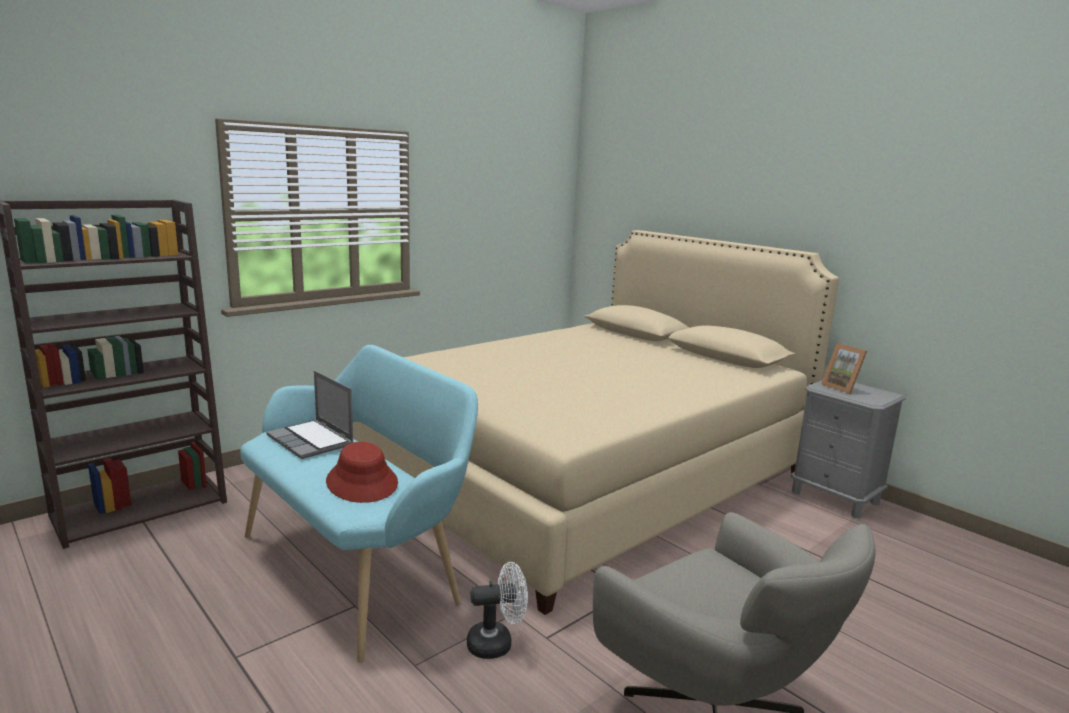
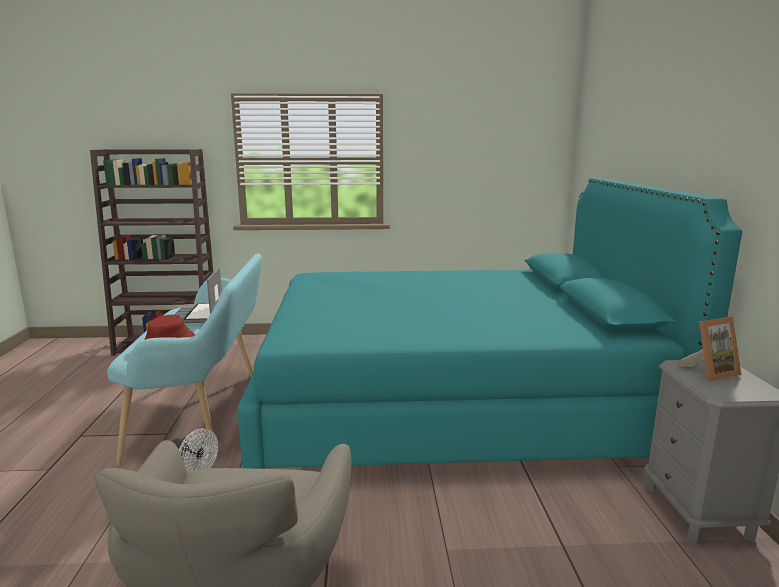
camera: 40 degrees right, 0 degrees up
(588, 477) = (450, 406): beige bed -> turquoise bed
(842, 388) = (710, 372): picture frame -> picture frame turned 120 degrees counterclockwise

